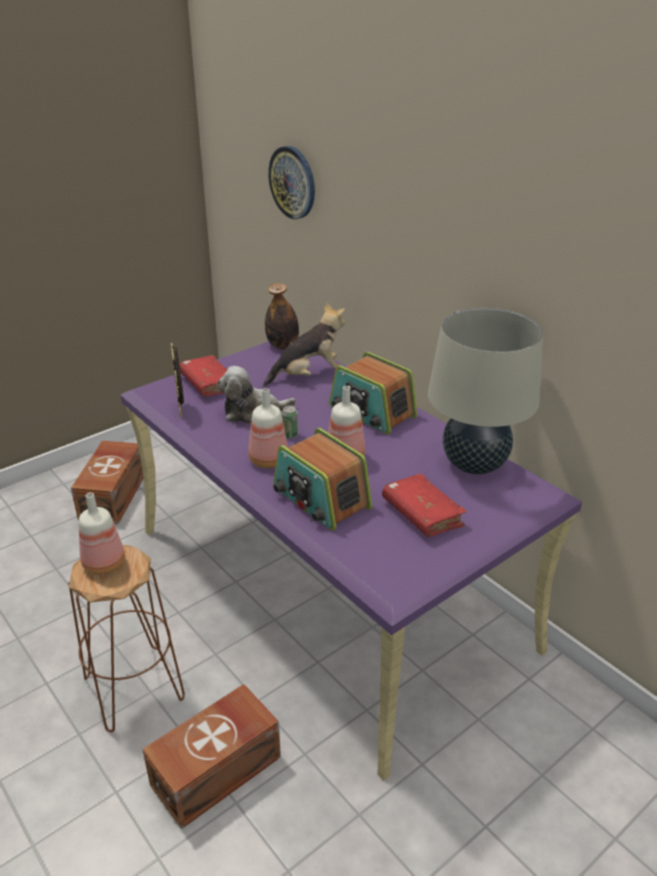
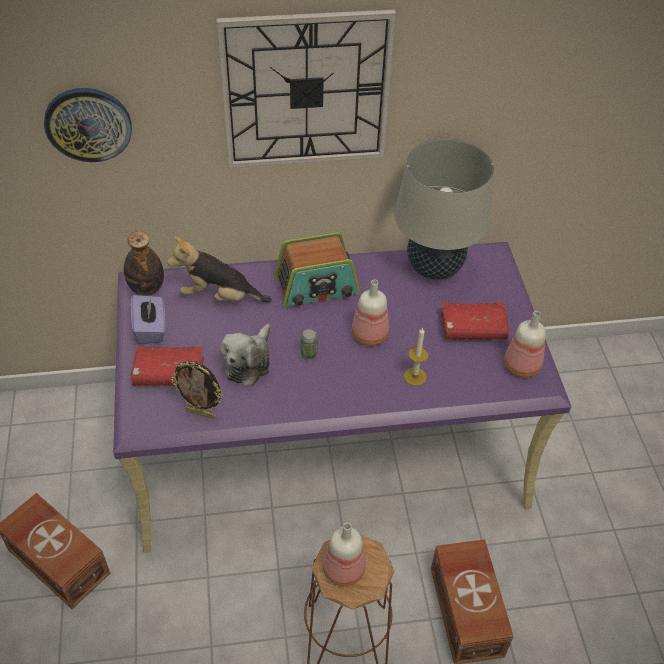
camera: 60 degrees left, 15 degrees up
(244, 362) = (151, 329): none -> purple tissue box
(268, 461) = (337, 385): bottle -> bottle (523, 366)
(308, 375) = (220, 297): plush toy -> plush toy turned 90 degrees counterclockwise
(321, 499) = (415, 376): radio -> candle
(423, 207) = (306, 91): none -> wall clock

